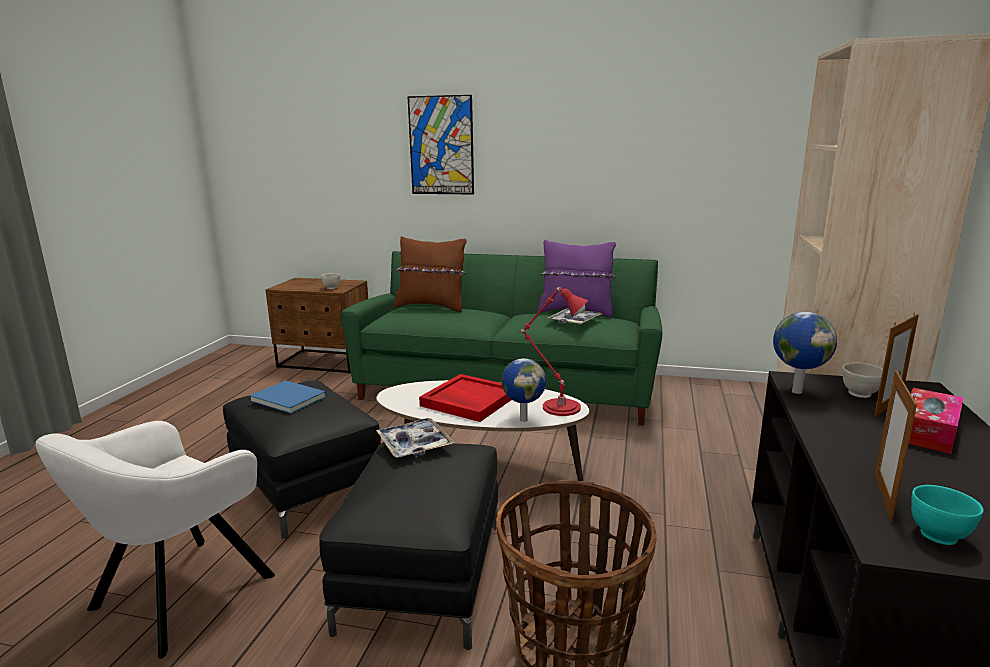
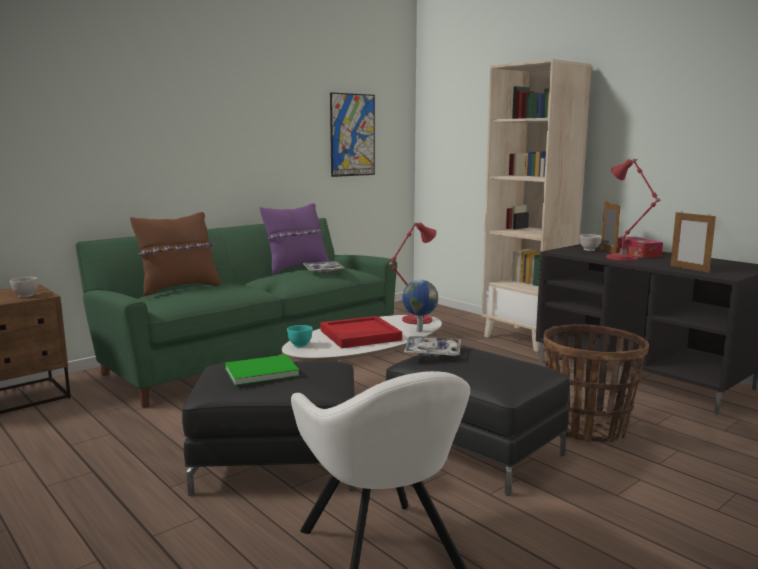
camera: 55 degrees left, 5 degrees down
(288, 397) = (259, 371): blue book -> green book
(441, 145) = (126, 119): picture -> picture (352, 135)
(796, 391) = (573, 254): globe -> none
(850, 428) = (624, 258): none -> red table lamp
(938, 535) = (723, 271): turquoise bowl -> turquoise bowl (300, 345)

